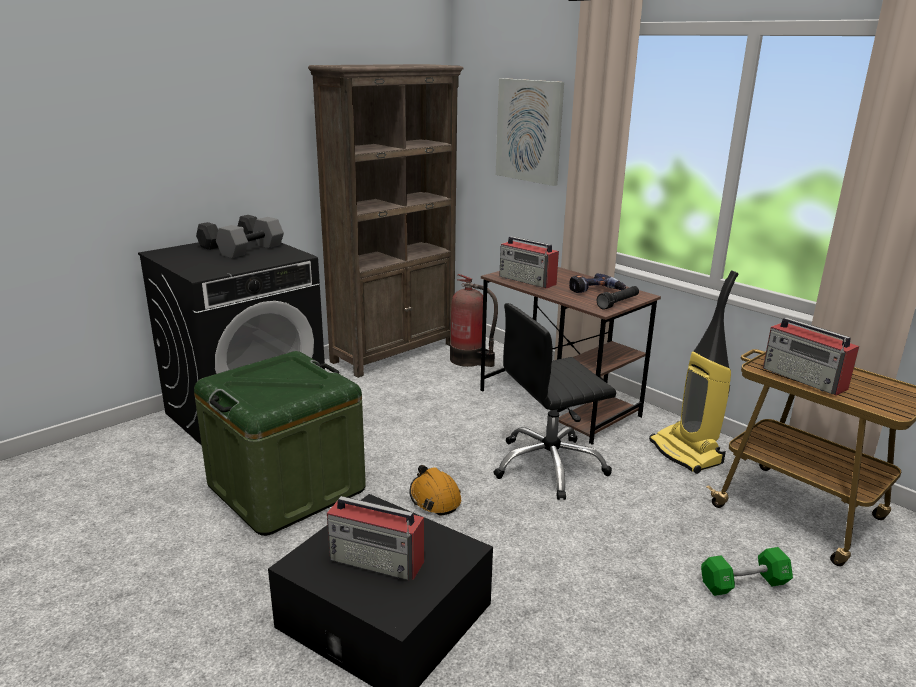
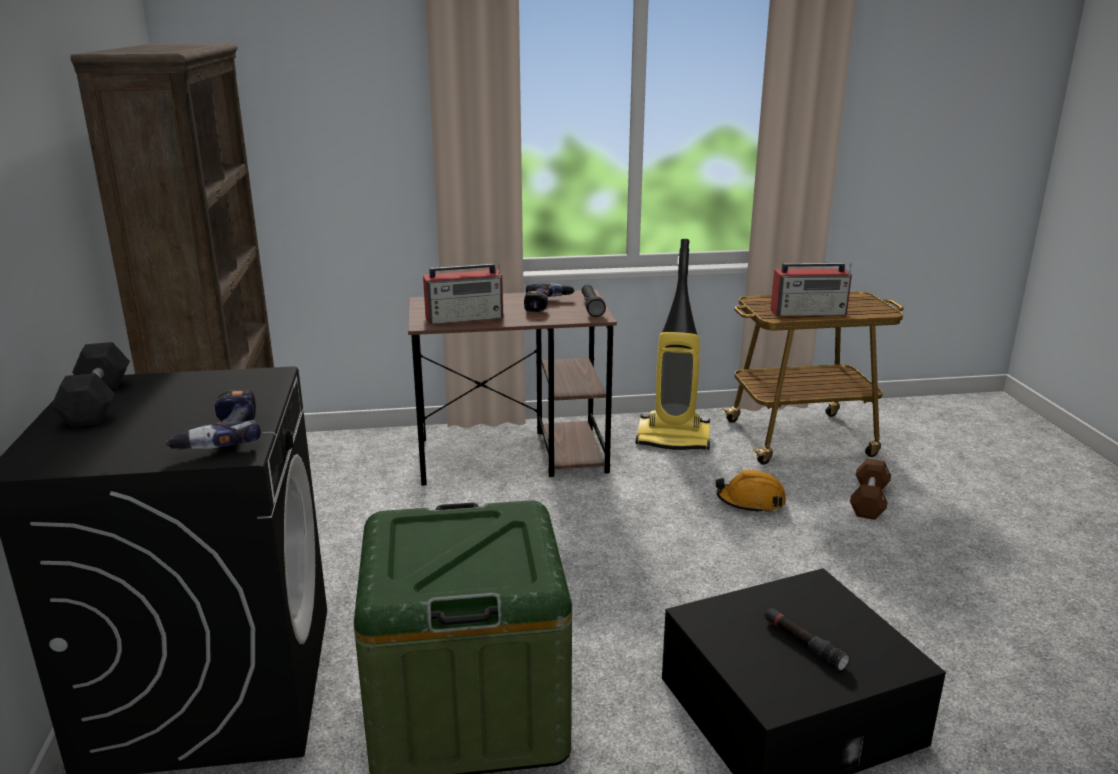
camera: 55 degrees left, 0 degrees up
(215, 268) = (220, 436): none -> power drill
(251, 250) = (173, 396): grey dumbbell -> none
(377, 560) = (803, 644): radio -> black flashlight
(434, 498) = (609, 600): orange hard hat -> orange hard hat (750, 502)
(470, 360) = (342, 463): fire extinguisher -> none
(529, 131) = (339, 129): picture -> none
(549, 466) = (622, 510): black office chair -> none
(743, 583) = (869, 501): green dumbbell -> brown dumbbell

